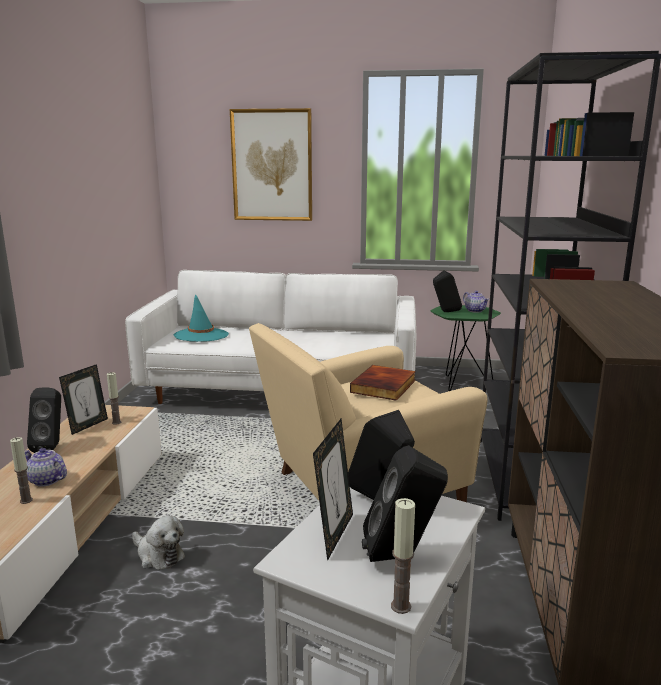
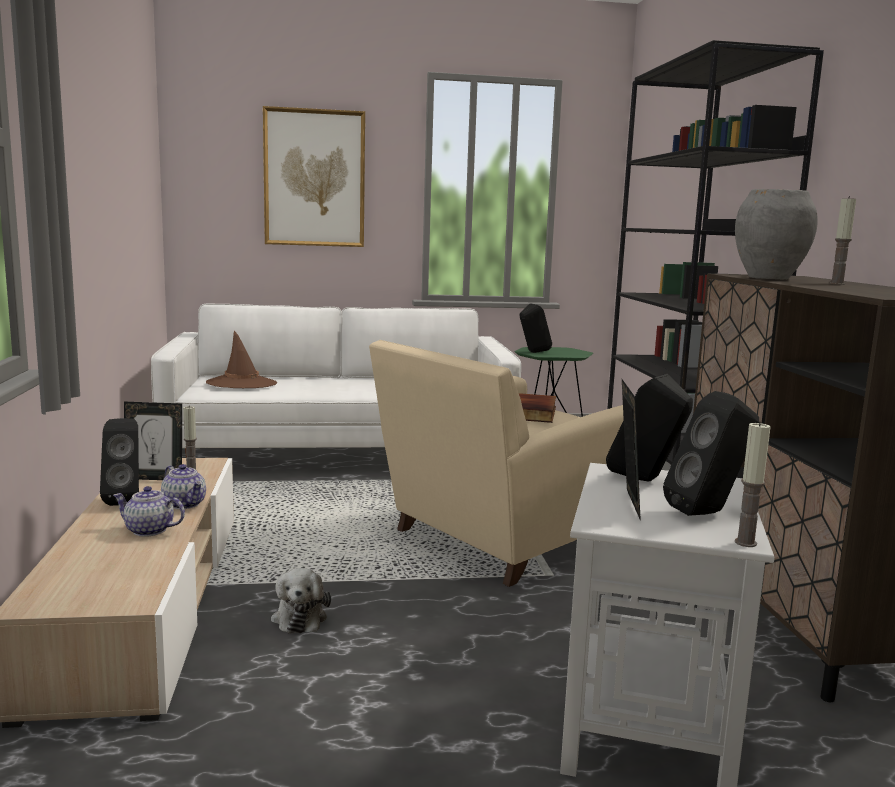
camera: 15 degrees left, 5 degrees down
(26, 500) = (140, 550): candle -> candle (837, 284)
(87, 426) = (154, 478): picture frame -> picture frame turned 75 degrees clockwise
(158, 555) = (300, 617): plush toy -> plush toy turned 60 degrees clockwise
(201, 335) = (242, 383): turquoise hat -> brown hat
(475, 310) = (564, 351): teapot -> teapot (185, 504)
(572, 292) = (768, 278): none -> grey vase

